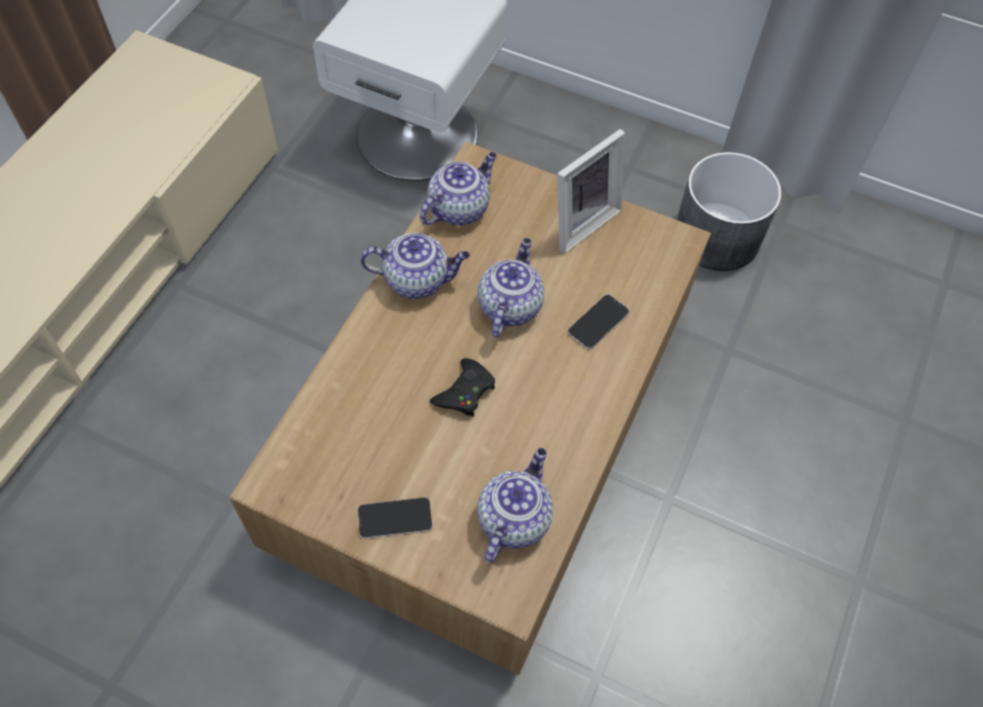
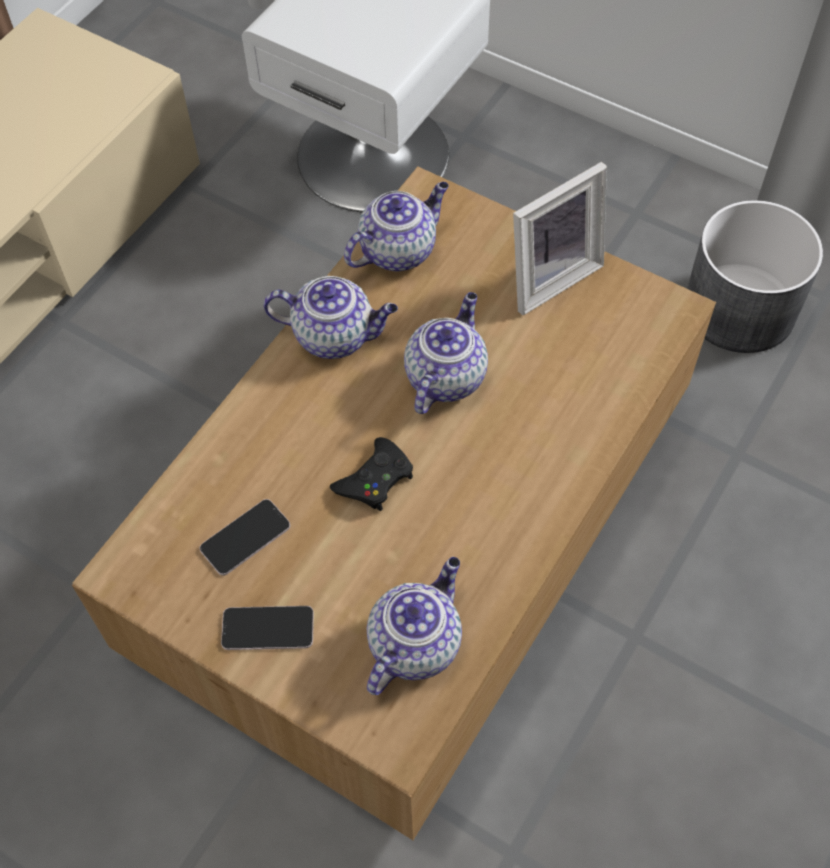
camera: 10 degrees right, 0 degrees up
(598, 322) = (555, 405): phone -> phone (245, 537)

